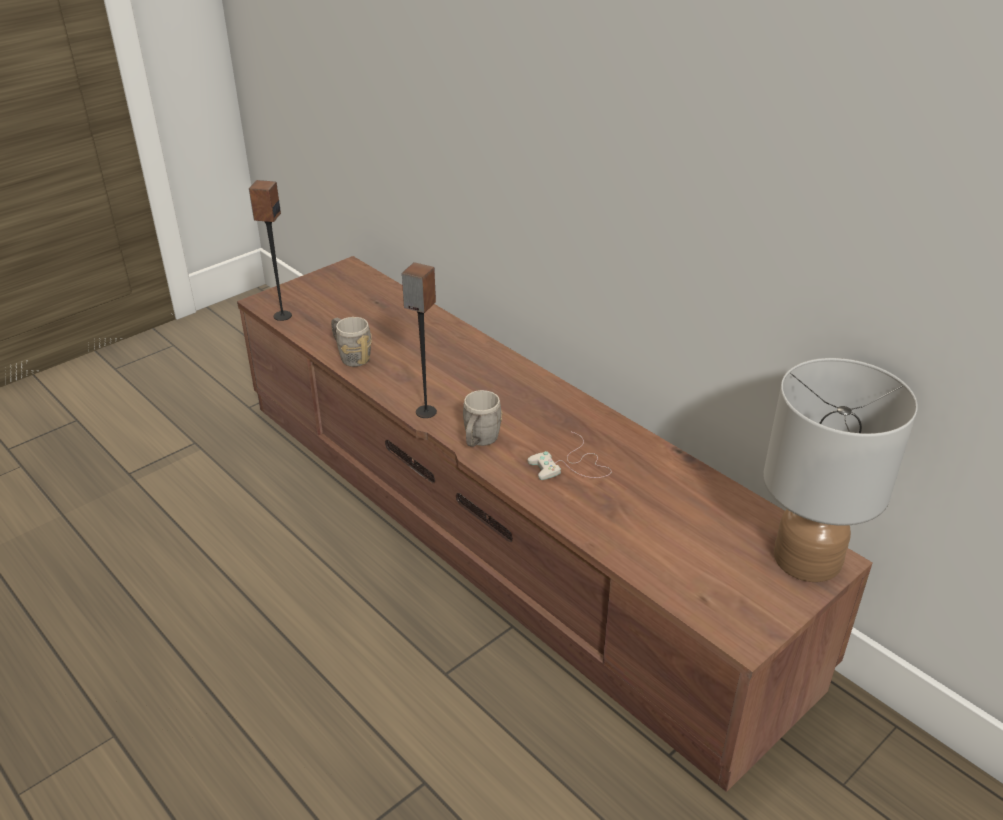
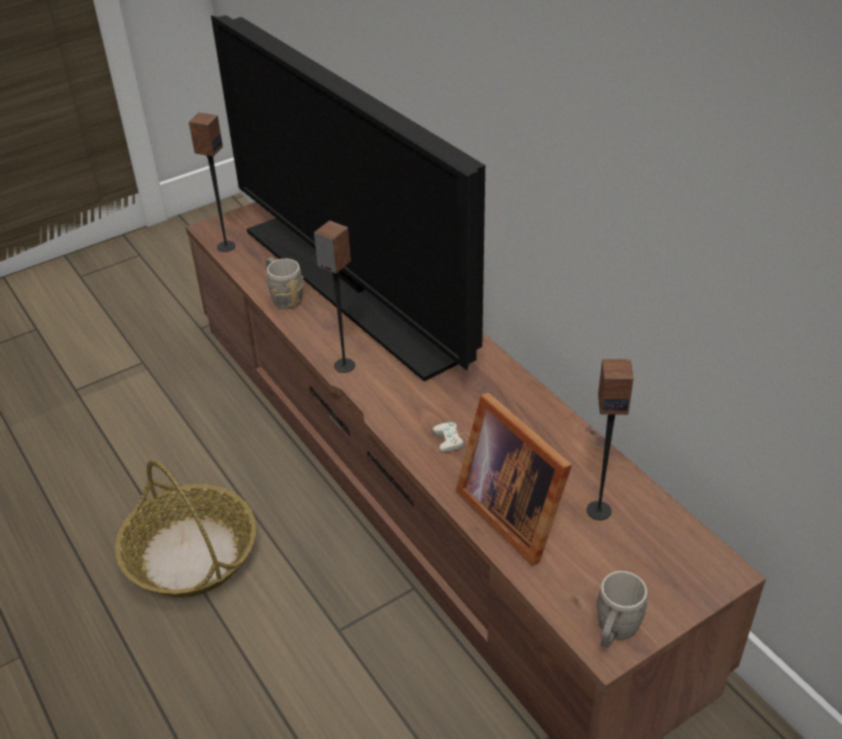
camera: 10 degrees right, 5 degrees up
(280, 618) = (191, 554): none -> basket
(418, 346) = (353, 291): none -> television
(479, 441) = (390, 403): grey mug -> grey mug (614, 631)
(622, 525) = (512, 510): none -> picture frame
(703, 518) = (598, 510): none -> speaker
(806, 558) = (695, 566): grey table lamp -> none

